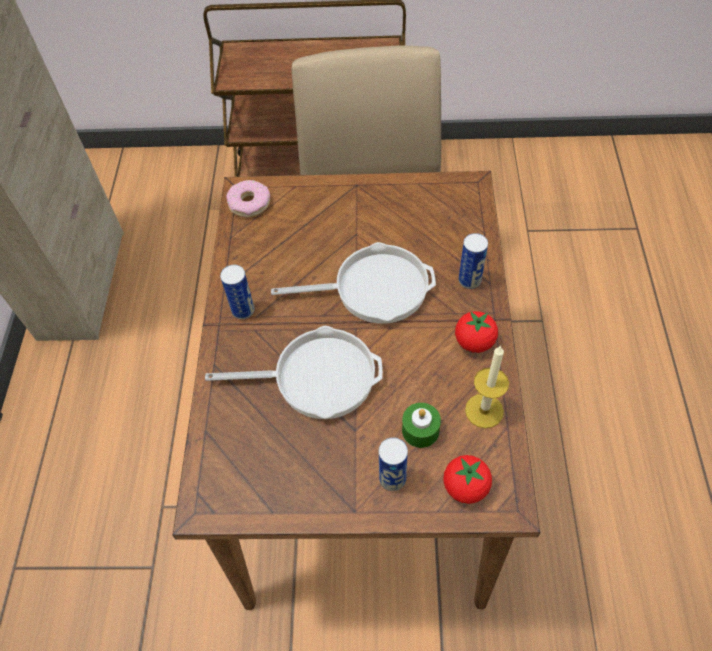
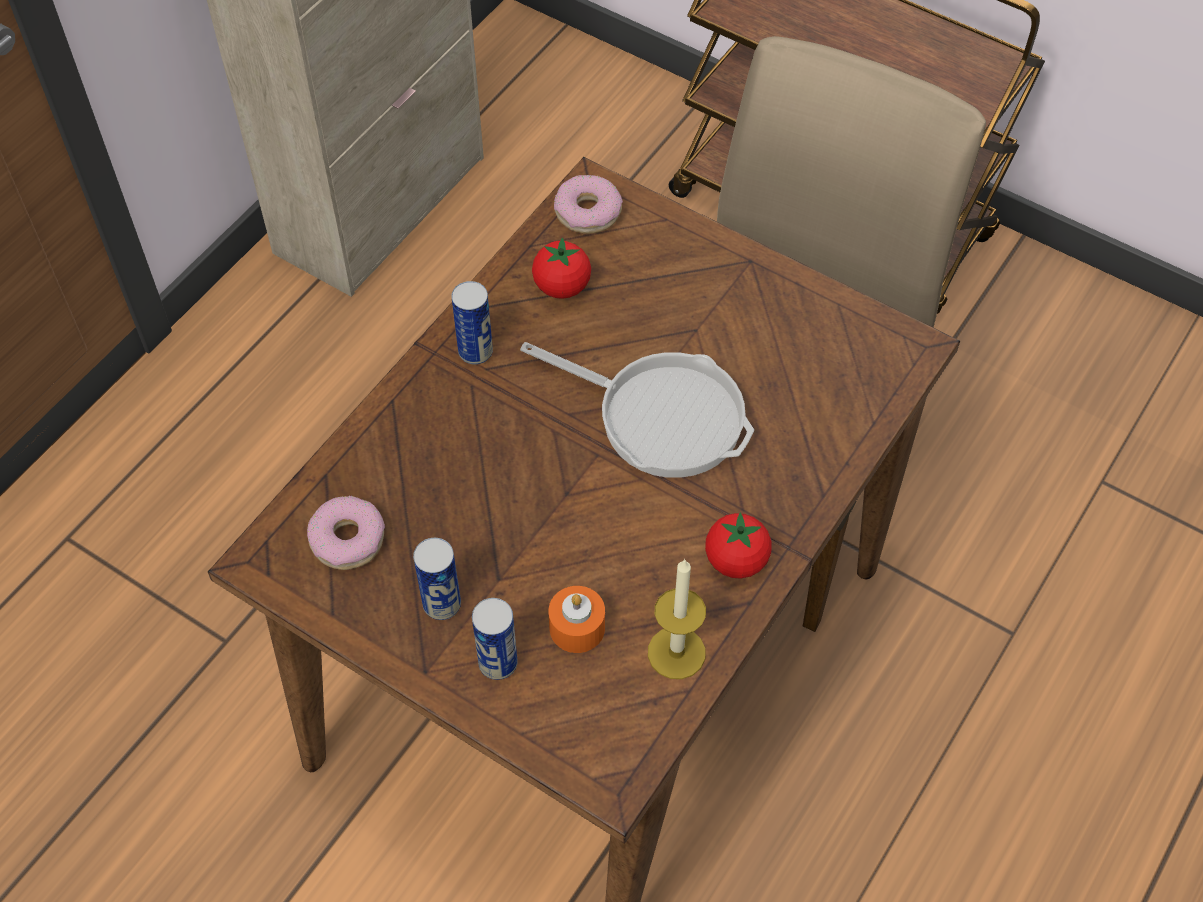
camera: 30 degrees right, 0 degrees up
(247, 461) = (347, 539): none -> donut
(317, 377) = (502, 488): frying pan -> none
(420, 430) = (577, 627): green candle -> orange candle
(465, 487) = (577, 727): tomato -> tomato (562, 286)
(469, 280) = (797, 477): can -> can (442, 604)

